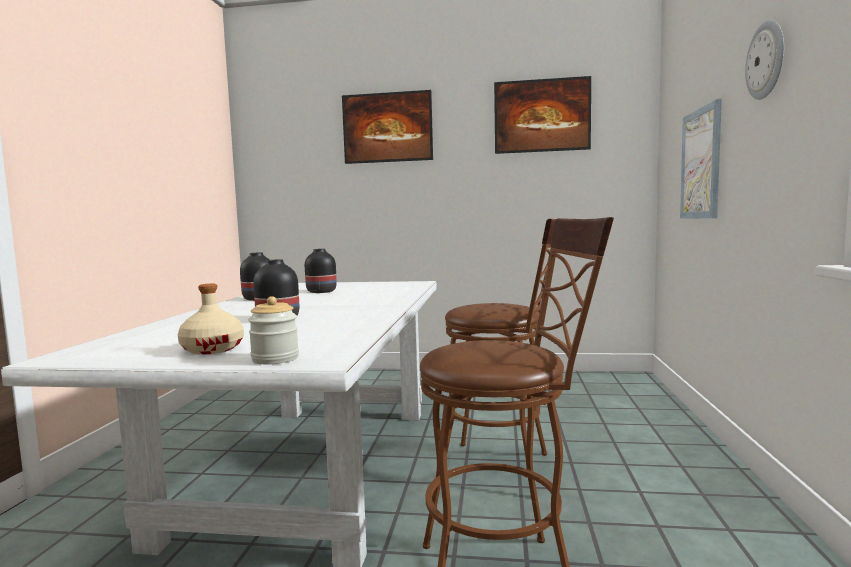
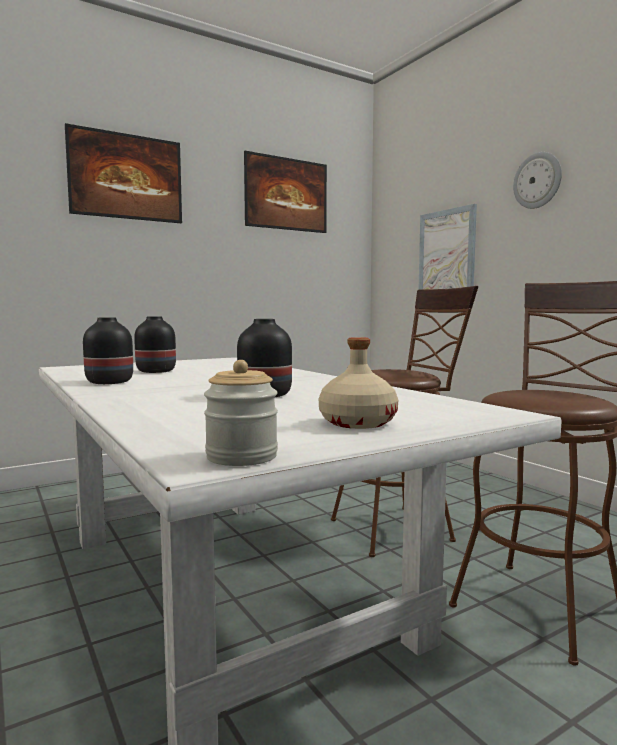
camera: 40 degrees left, 0 degrees up
(275, 359) = (465, 419): jar -> jar (242, 457)

